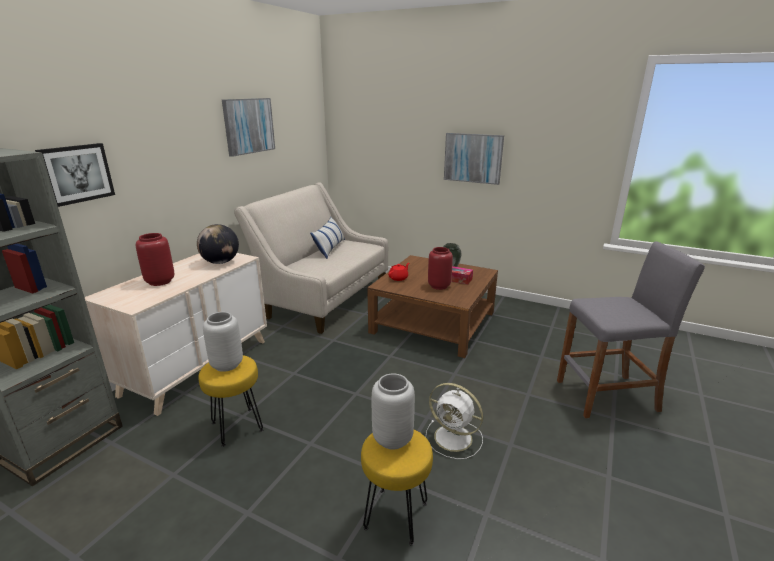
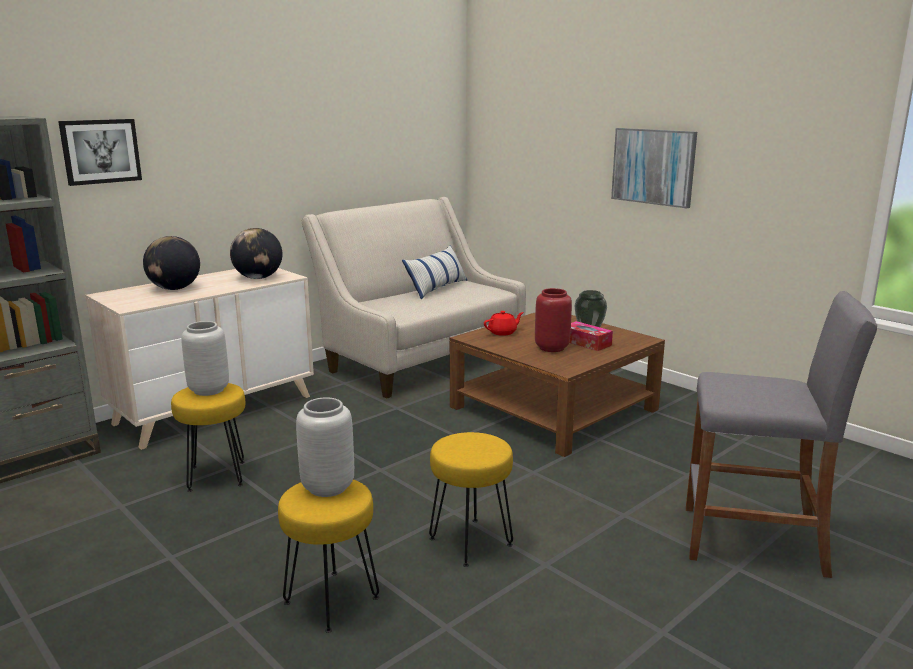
camera: 20 degrees right, 5 degrees down
(159, 282) = (174, 289): red vase -> globe
(248, 126) = (336, 111): picture -> none
(455, 438) = (471, 542): white fan -> yellow stool

